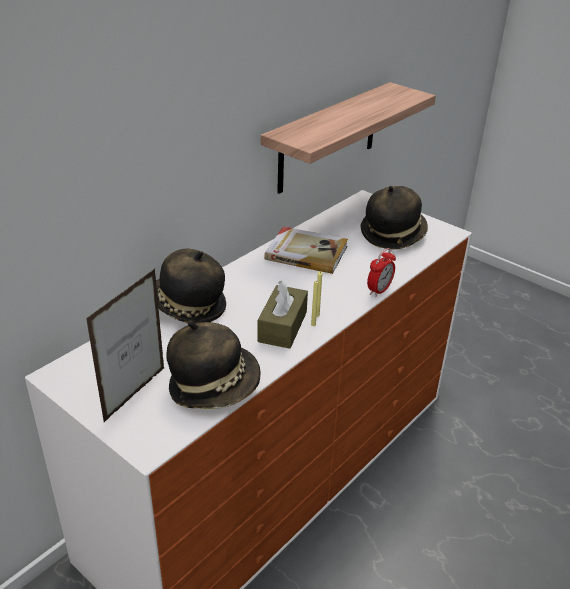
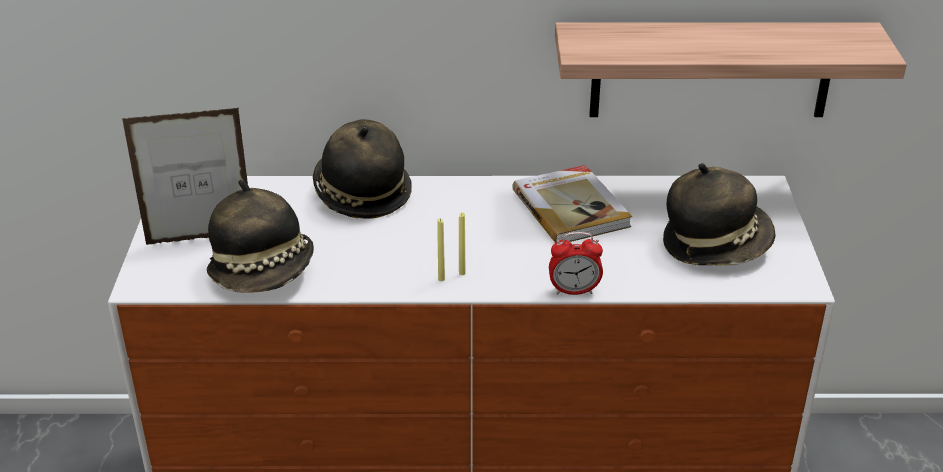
camera: 50 degrees right, 0 degrees up
(282, 327) = (410, 262): brown tissue box -> none

